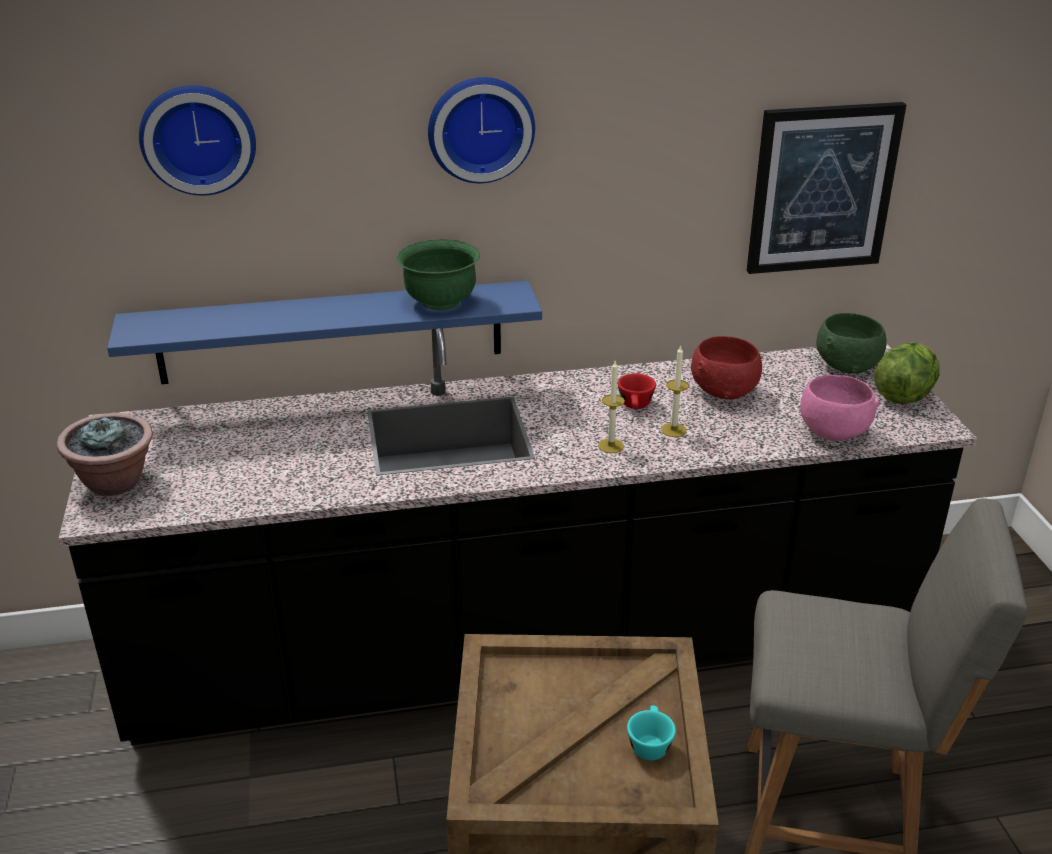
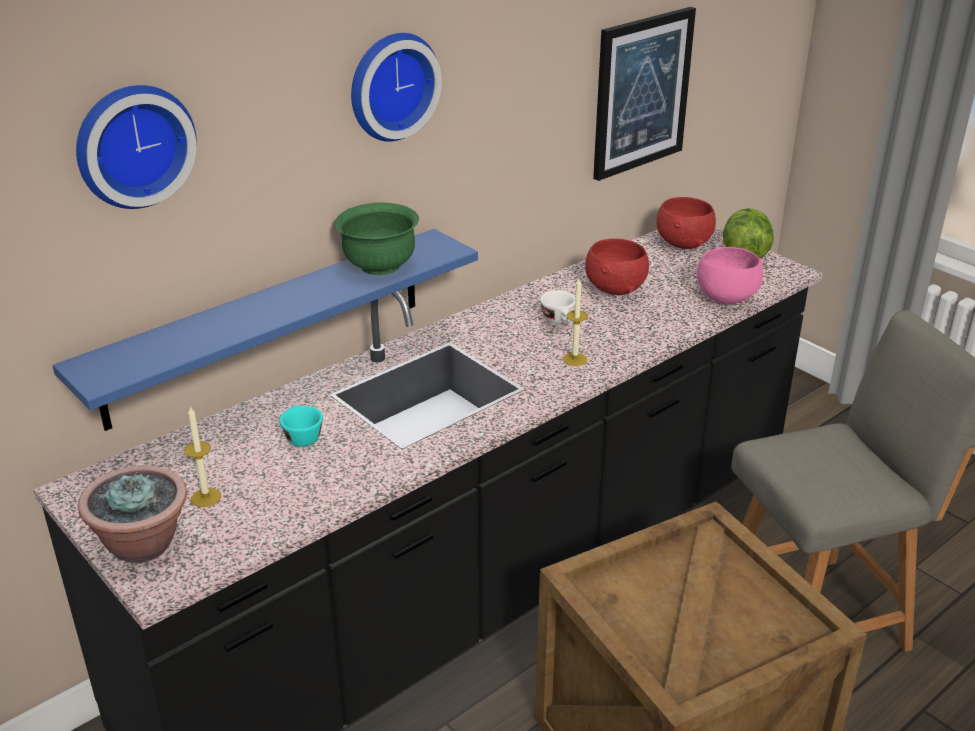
camera: 30 degrees left, 0 degrees up
(636, 406) = (560, 321): red cup -> white cup
(649, 743) = (757, 597): turquoise cup -> turquoise cup (301, 436)
(673, 430) = (609, 331): candle -> candle (206, 497)
(848, 366) = (684, 243): green bowl -> red bowl

